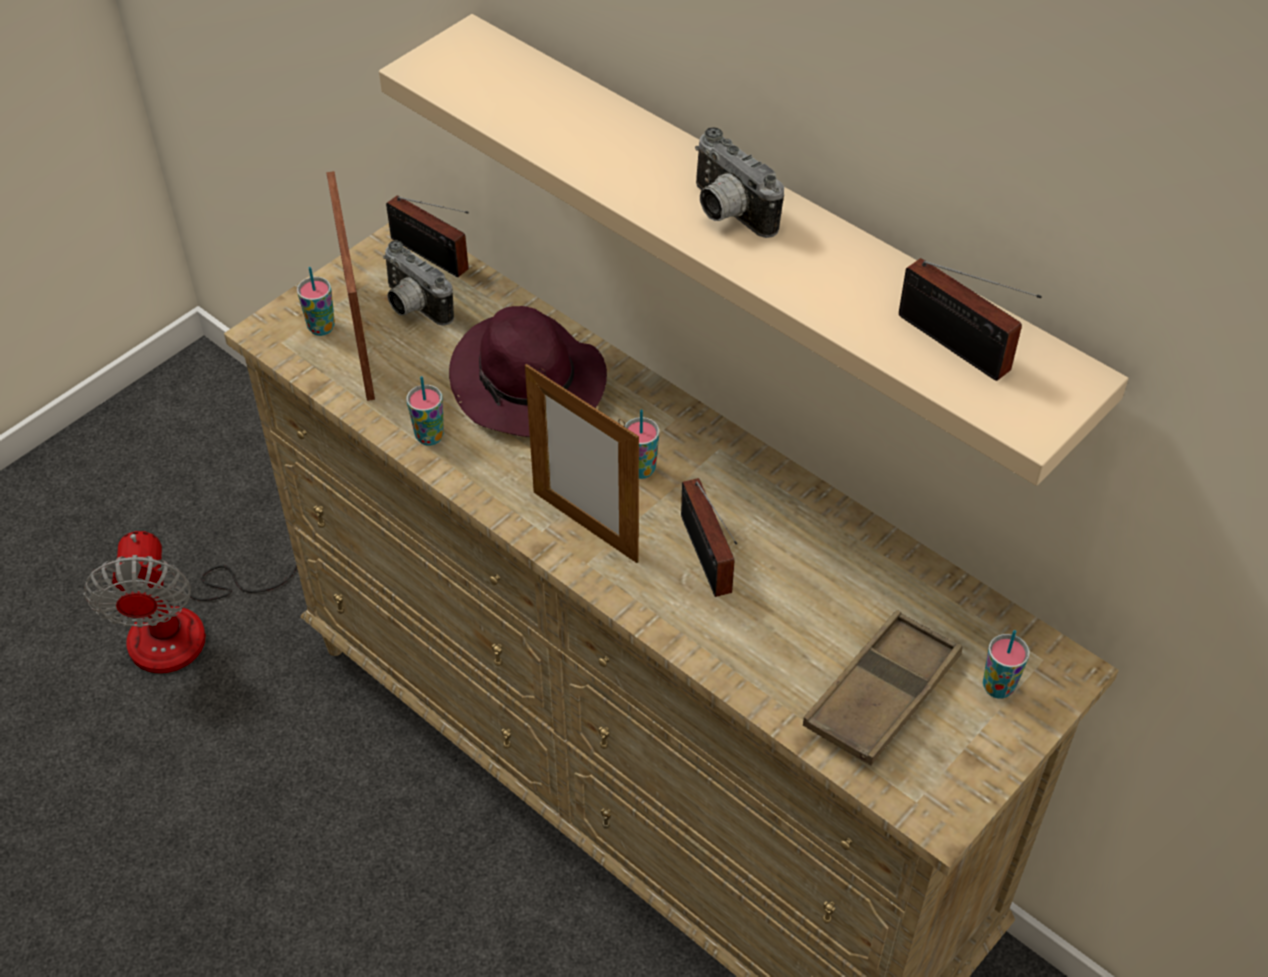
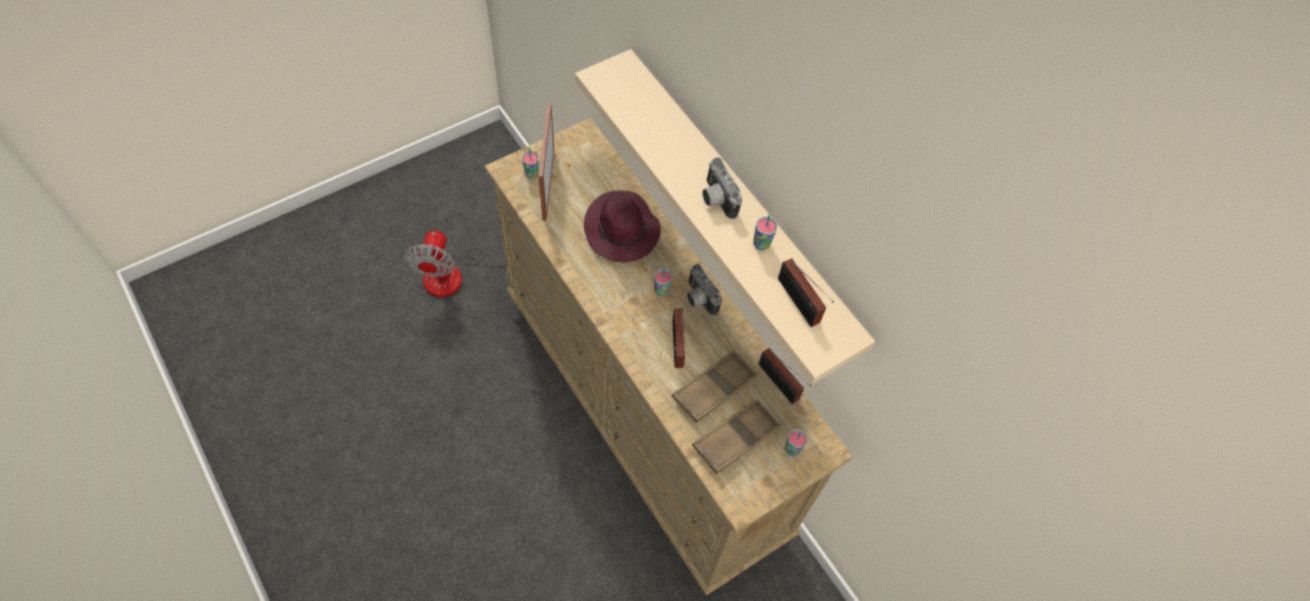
camera: 10 degrees right, 10 degrees up
(412, 307) = (578, 173): camera -> camera (698, 299)
(429, 436) = (566, 247): cup -> cup (761, 244)
(432, 257) = (596, 147): radio -> radio (779, 384)
(585, 526) = (625, 314): picture frame -> none
(806, 616) = (714, 389): none -> brown tray

